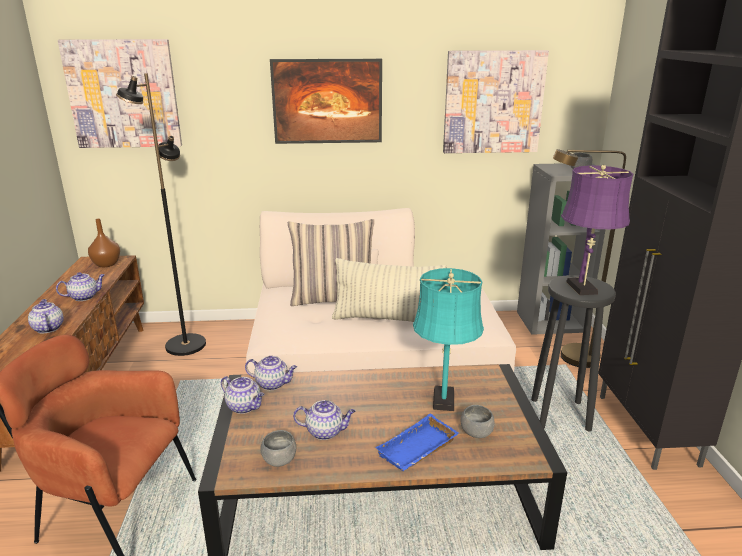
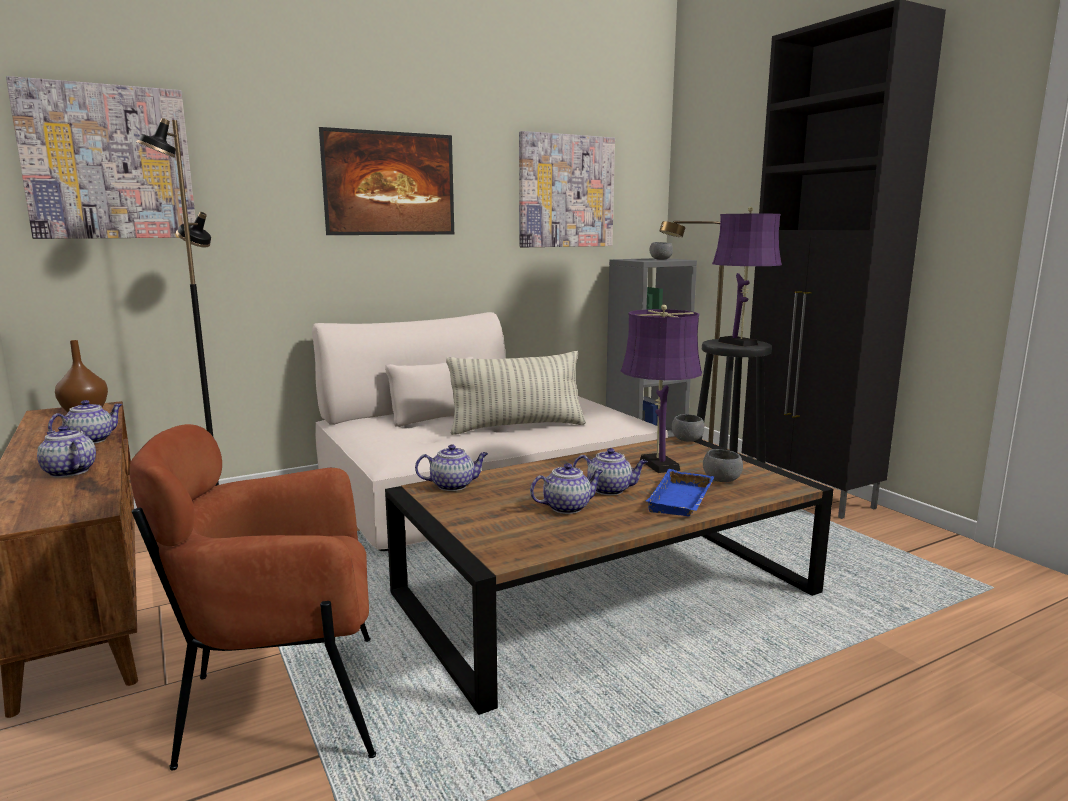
camera: 25 degrees left, 10 degrees down
(245, 407) = (442, 507): teapot -> teapot (610, 490)
(279, 460) = (543, 537): grey bowl -> grey bowl (687, 440)
(333, 298) = (431, 420): pillow -> none
(444, 397) = (657, 463): turquoise table lamp -> purple table lamp

